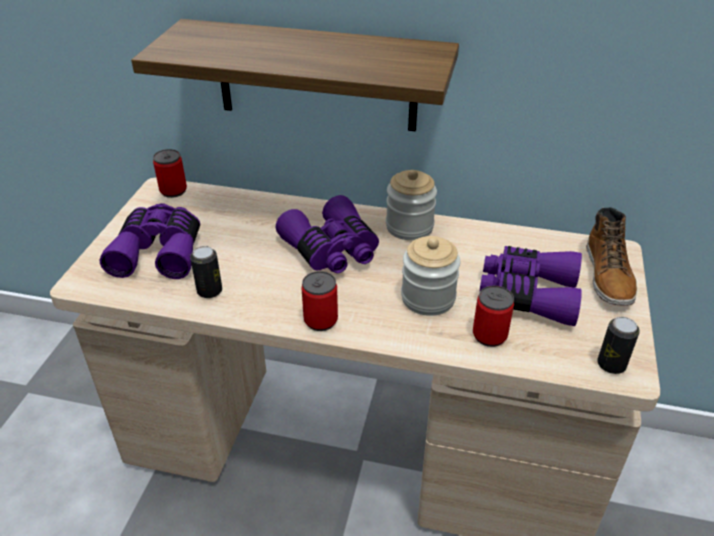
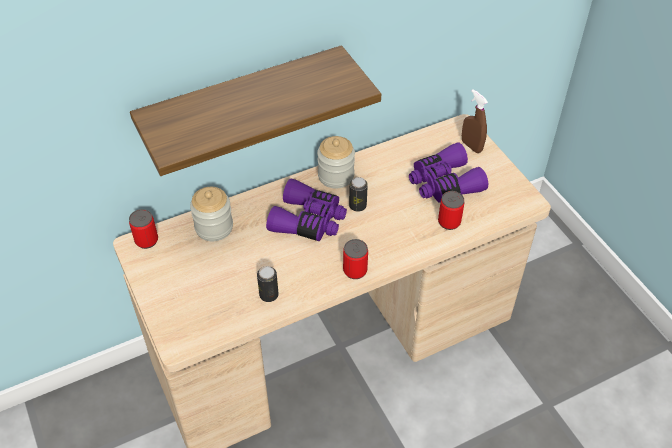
camera: 40 degrees left, 10 degrees up
(159, 251) = (200, 290): purple binoculars -> none
(428, 298) = (396, 219): jar -> jar (214, 227)
(608, 275) = (471, 146): boot -> brown spray bottle
(611, 365) = (517, 202): can -> can (357, 206)

